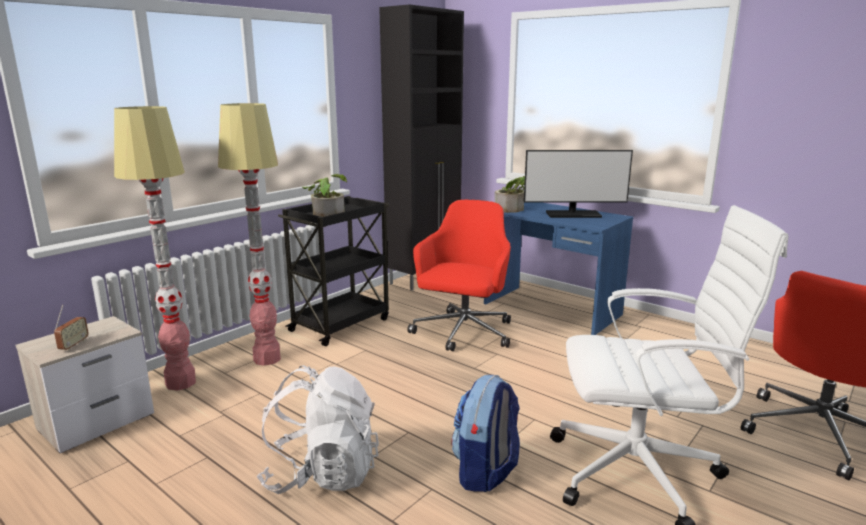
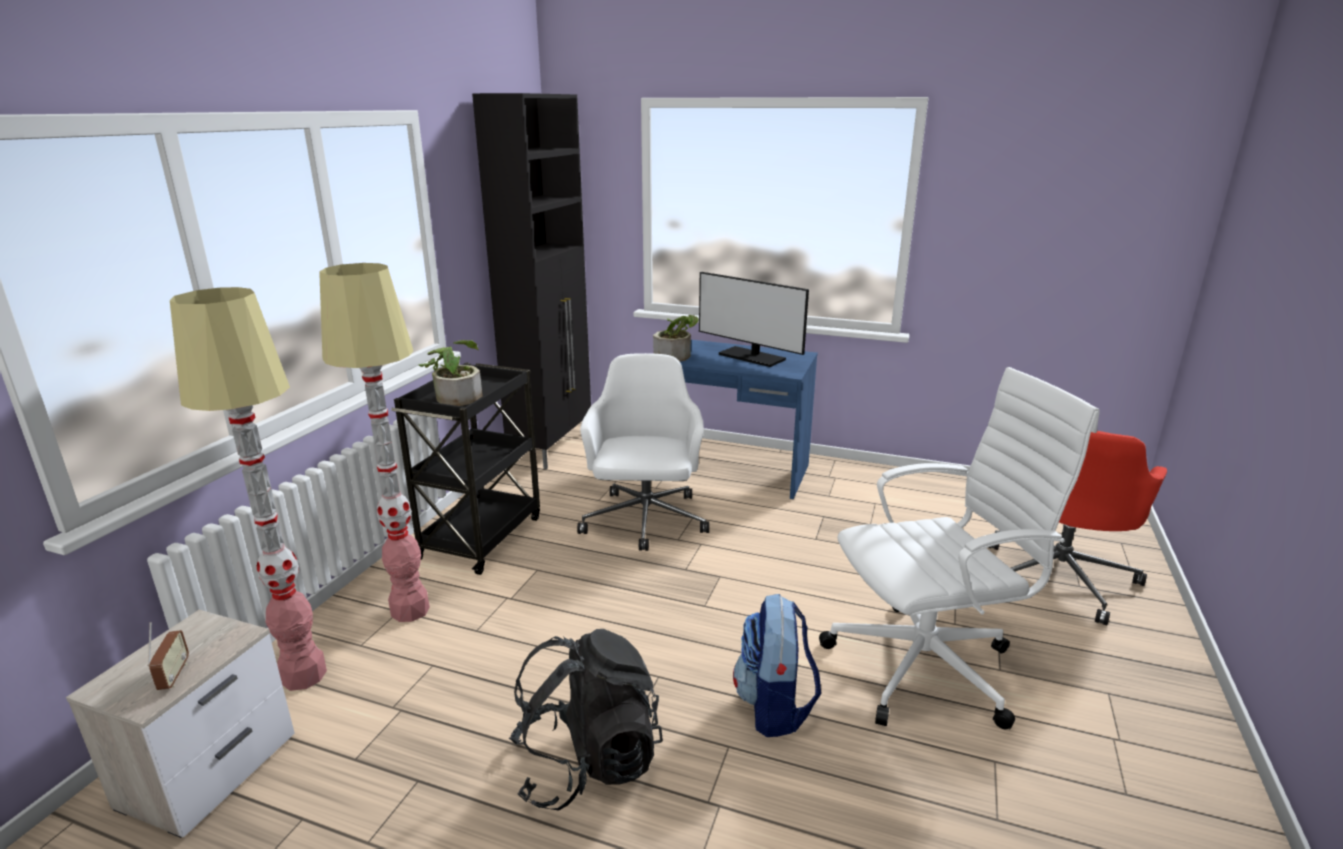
camera: 20 degrees left, 5 degrees up
(322, 474) = (587, 763): white backpack -> black backpack
(463, 333) = (645, 521): red office chair -> white office chair
(573, 214) = (751, 357): monitor -> monitor turned 60 degrees clockwise

